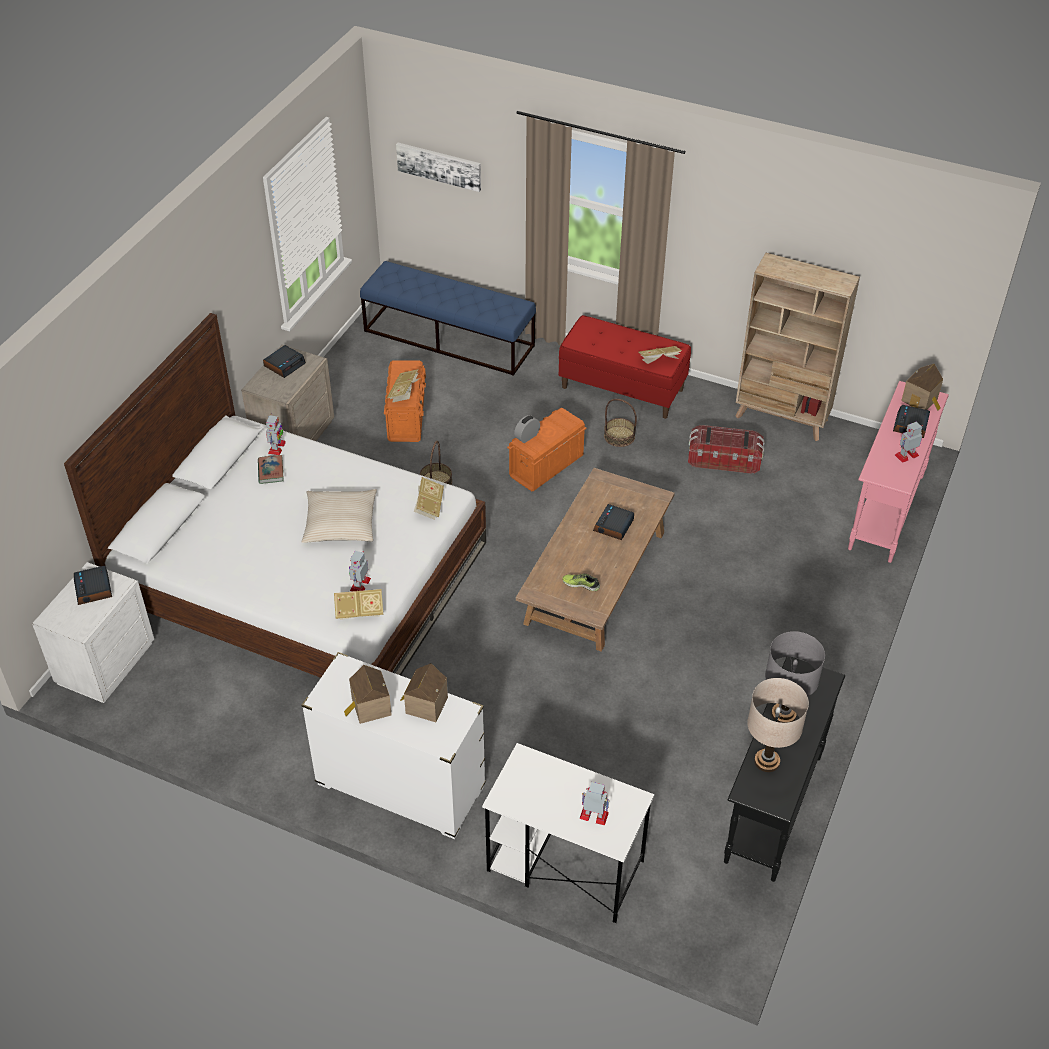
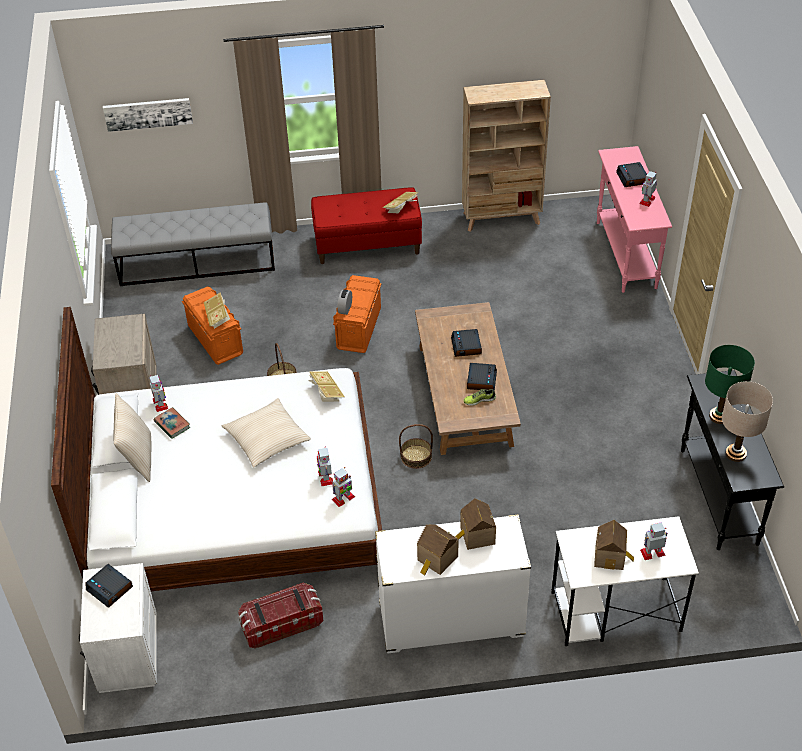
camera: 30 degrees left, 0 degrees up
(218, 487) = (138, 458): none -> beige pillow
(284, 364) = (112, 333): alarm clock -> alarm clock (481, 380)
(359, 611) = (343, 498): book -> toy robot
(449, 338) = (197, 262): blue bench -> grey bench
(619, 436) = (395, 282): basket -> basket (416, 456)
(723, 460) = (485, 266): storage box -> storage box (281, 624)
(784, 714) = (719, 416): grey table lamp -> green table lamp
(921, 400) = (624, 158): toy house -> toy house (611, 556)

